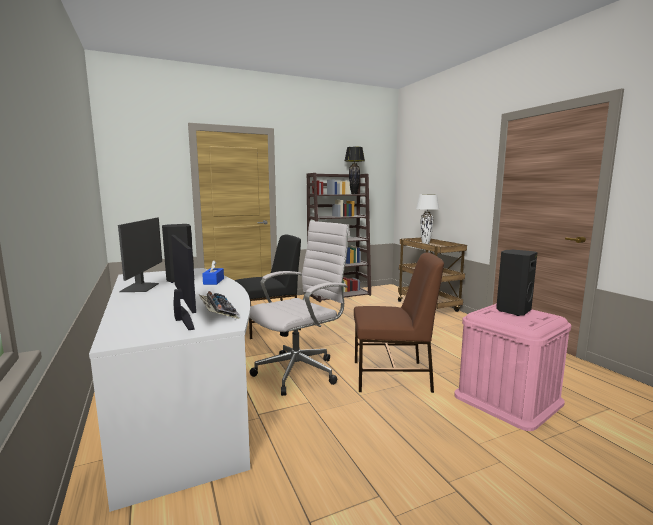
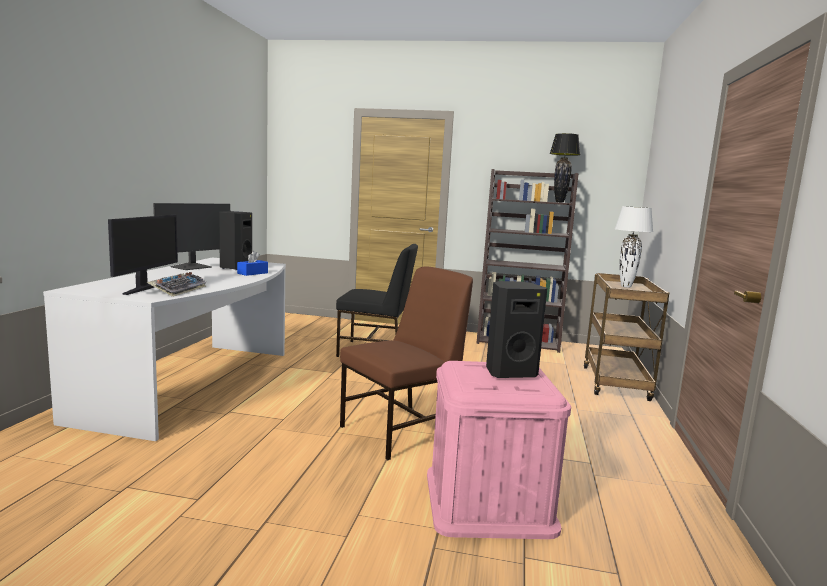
camera: 35 degrees right, 0 degrees up
(300, 371) = (324, 395): white office chair -> none
(393, 376) = (403, 431): brown chair -> brown chair turned 75 degrees counterclockwise

